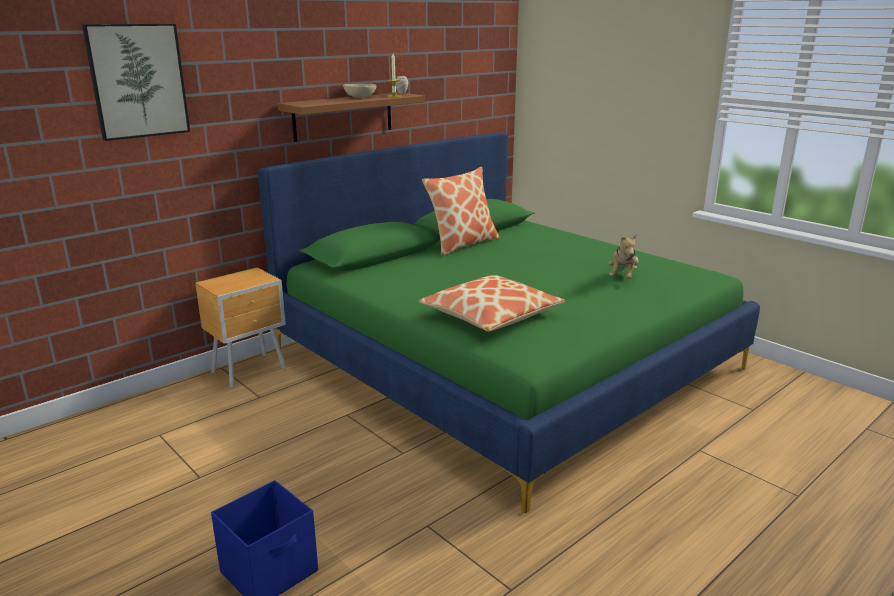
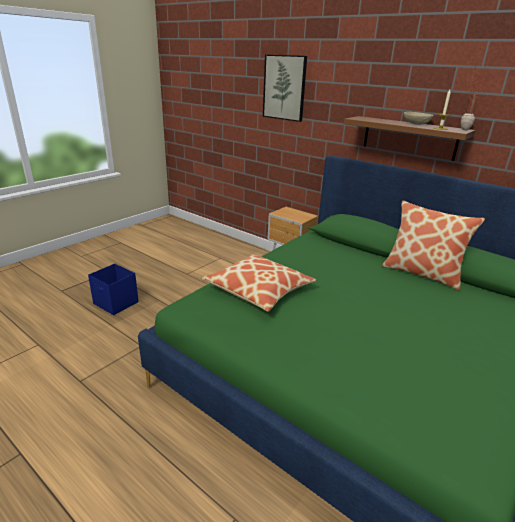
camera: 80 degrees right, 5 degrees up
(623, 276) = (399, 368): plush toy -> none

